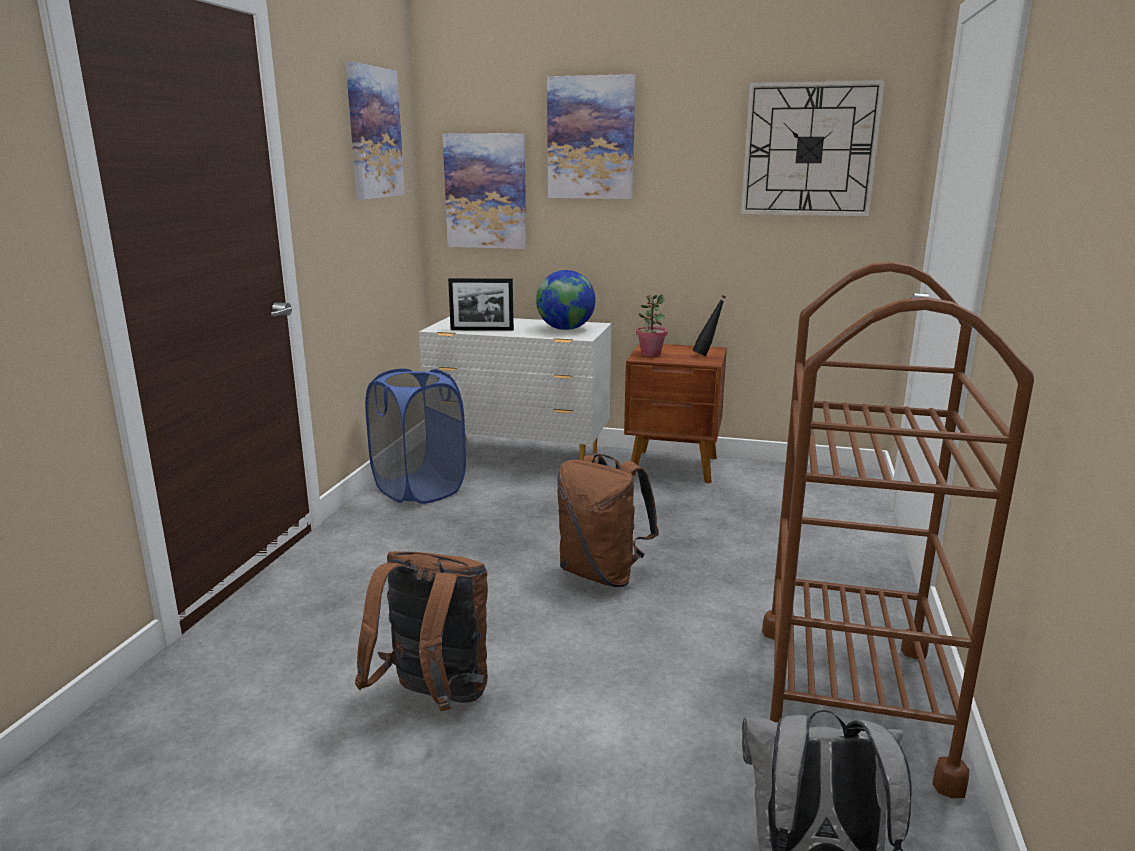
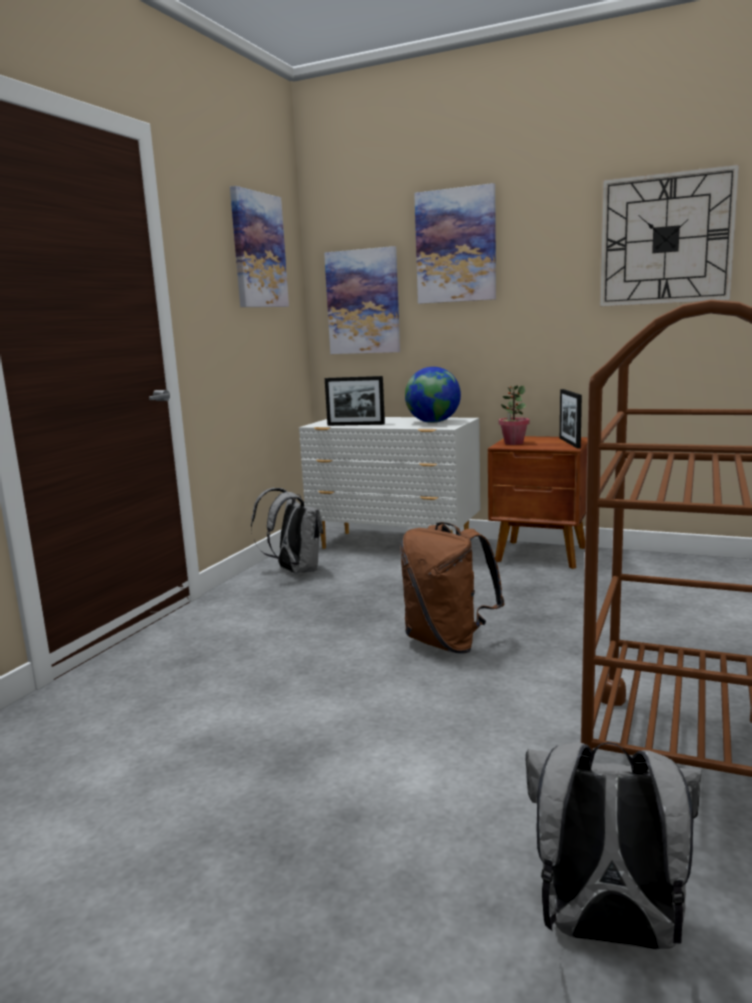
camera: 10 degrees right, 5 degrees down
(419, 489) = (294, 571): blue laundry basket -> grey backpack
(433, 699) = (257, 742): brown backpack -> none
(707, 355) = (569, 443): black bottle -> picture frame

